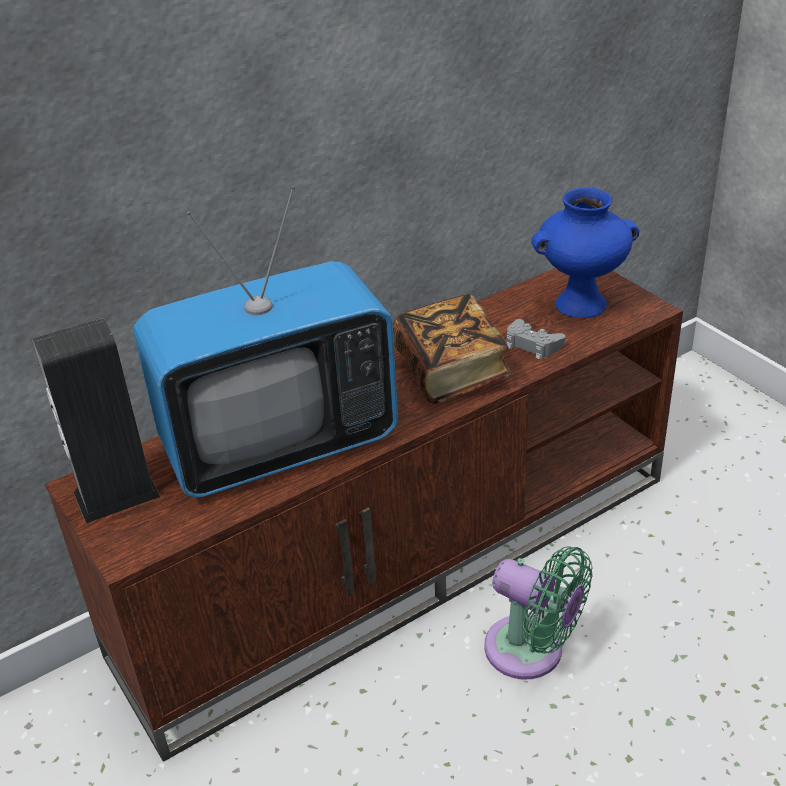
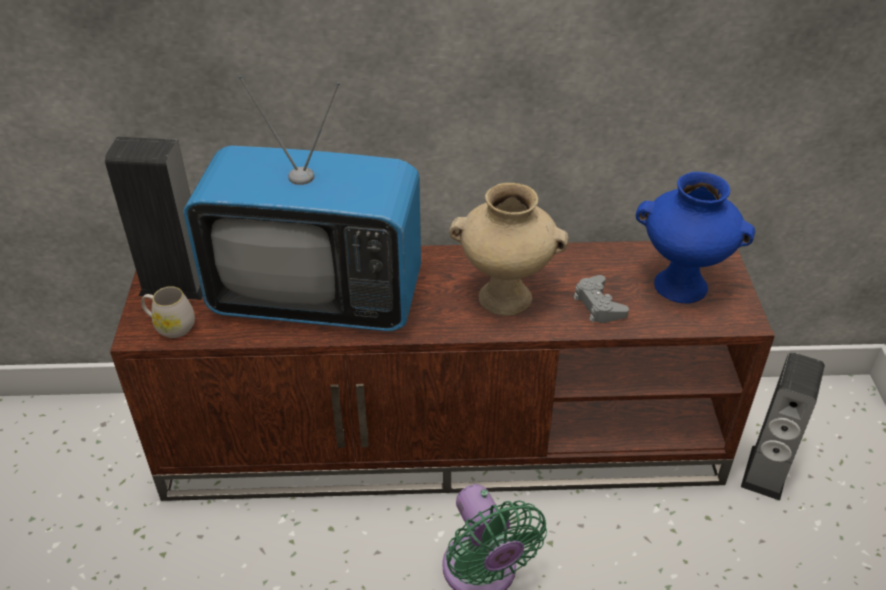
camera: 30 degrees right, 5 degrees up
(152, 533) = (171, 326): none -> white mug
(450, 370) = (506, 297): book -> beige vase
(680, 457) = (765, 472): none -> speaker

